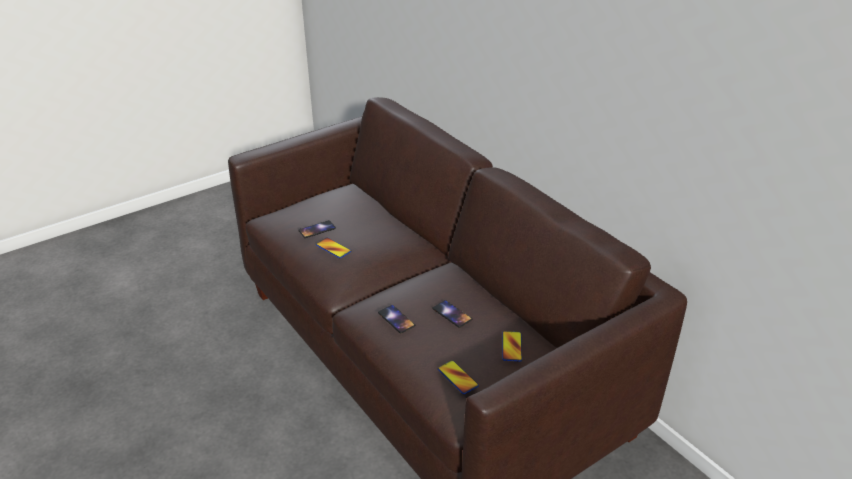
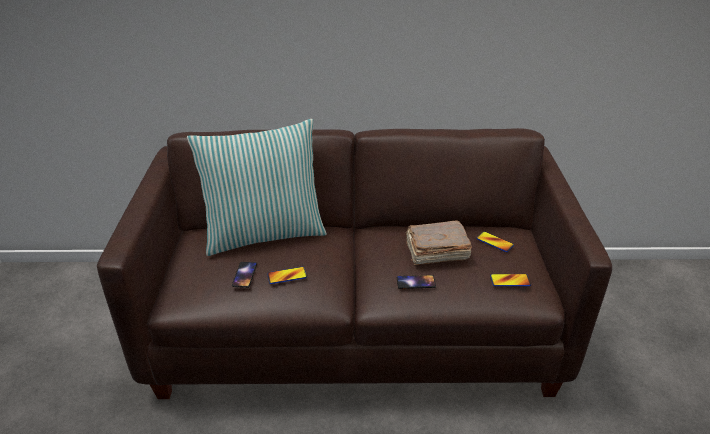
camera: 55 degrees left, 0 degrees up
(379, 215) = (264, 233): none -> pillow
(452, 314) = (435, 252): phone -> brown book

